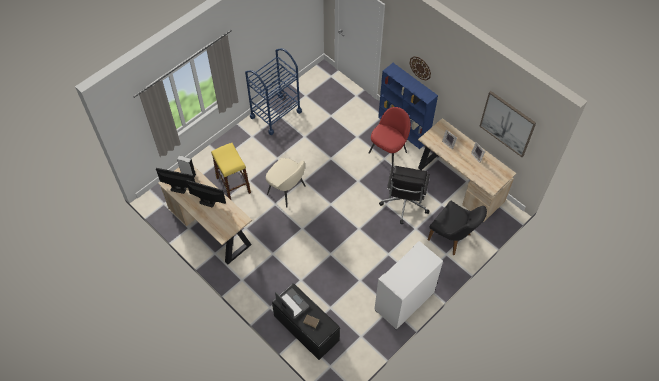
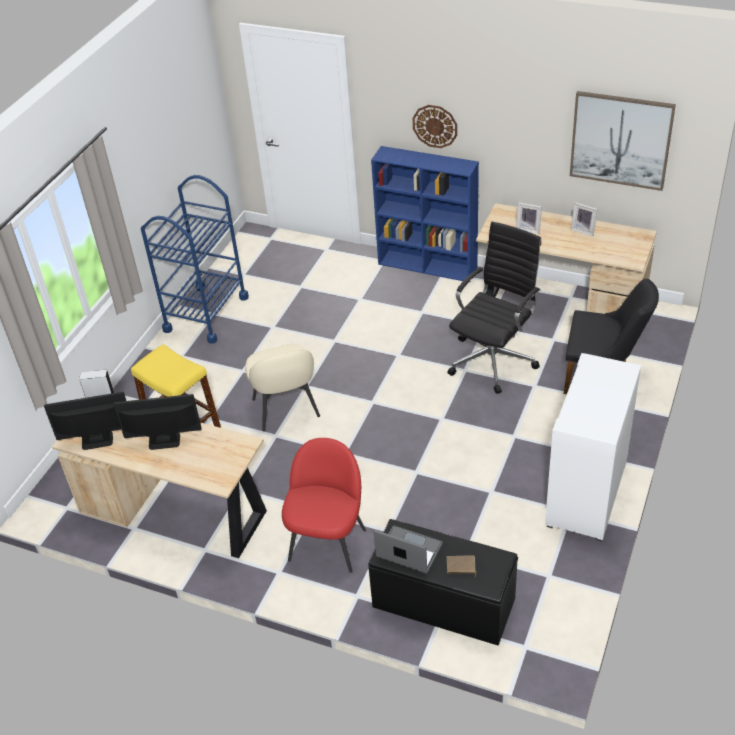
camera: 20 degrees left, 15 degrees down
(287, 191) = (286, 409): beige chair -> beige chair turned 60 degrees clockwise
(388, 152) = (423, 301): red chair -> red chair (328, 543)
(404, 204) = (494, 359): black office chair -> black office chair turned 135 degrees counterclockwise

